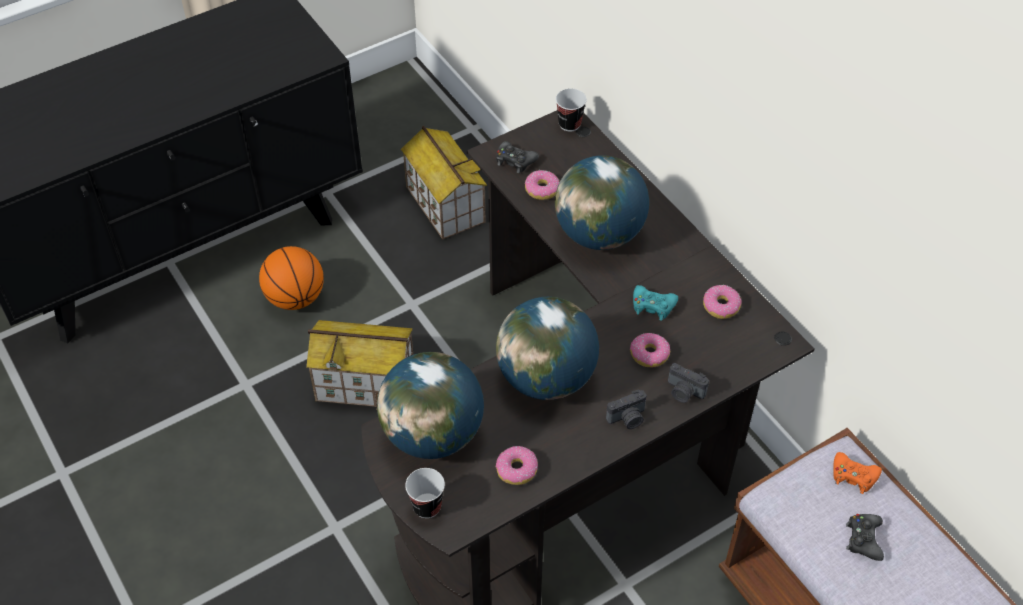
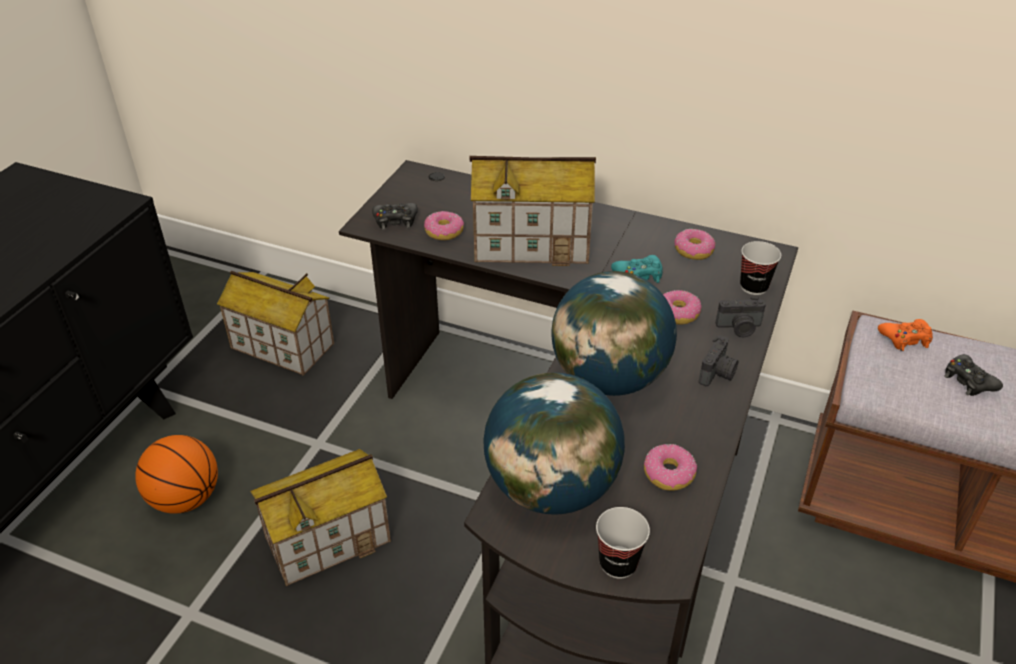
camera: 35 degrees left, 10 degrees down
(569, 124) = (419, 175): cup -> cup (754, 286)
(599, 233) = (532, 242): globe -> toy house

